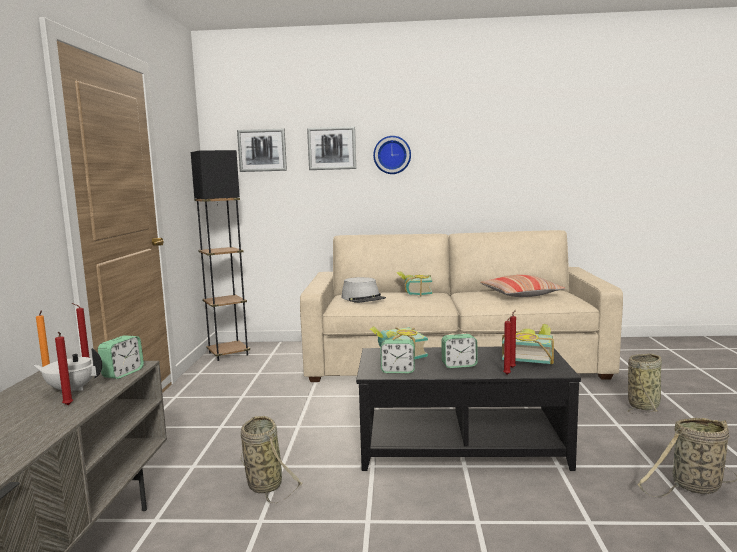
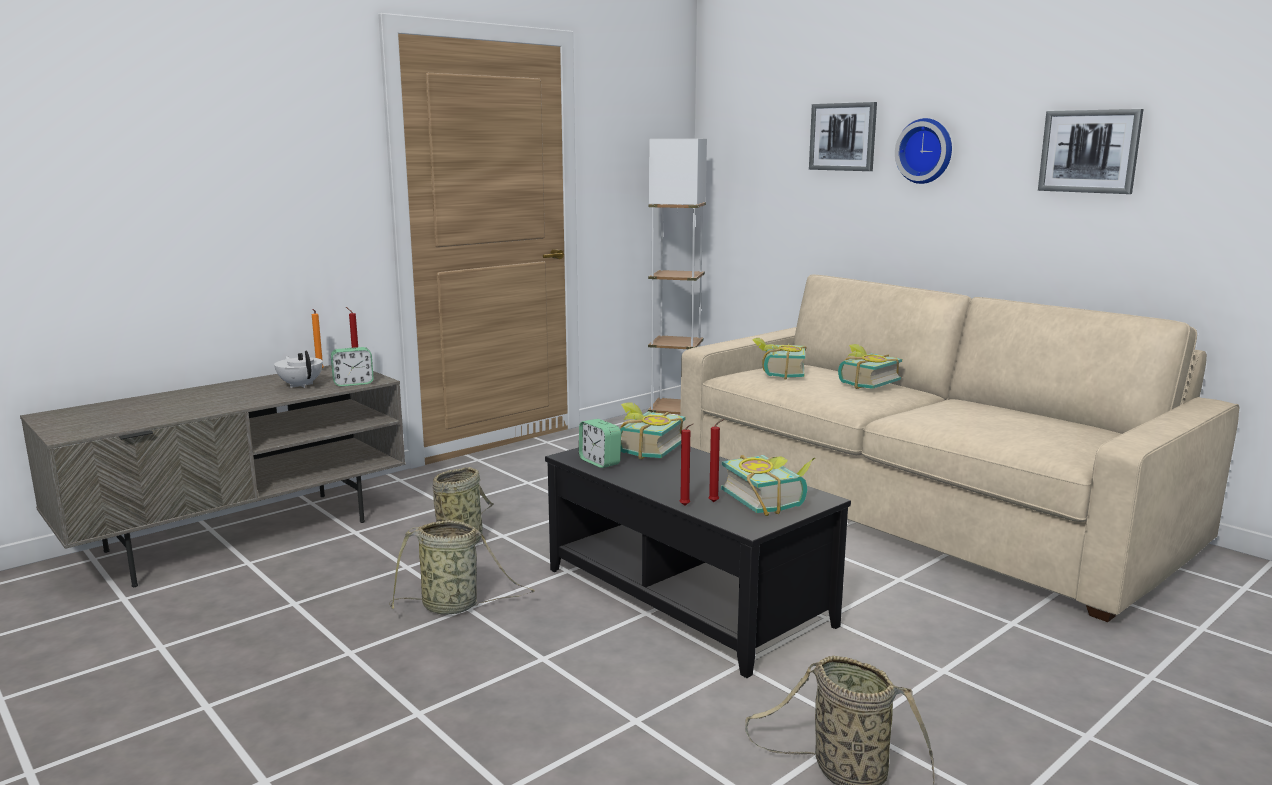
camera: 45 degrees right, 5 degrees up
(68, 406) = (271, 395): red candle -> none
(228, 354) = (675, 414): black floor lamp -> white floor lamp
(262, 150) = (758, 136): picture -> picture (1089, 151)
(363, 298) = (777, 373): grey hat -> book
(459, 365) = (671, 479): alarm clock -> none
(520, 294) = (1007, 423): pillow -> none
(644, 405) = (1061, 673): basket -> basket (454, 606)

